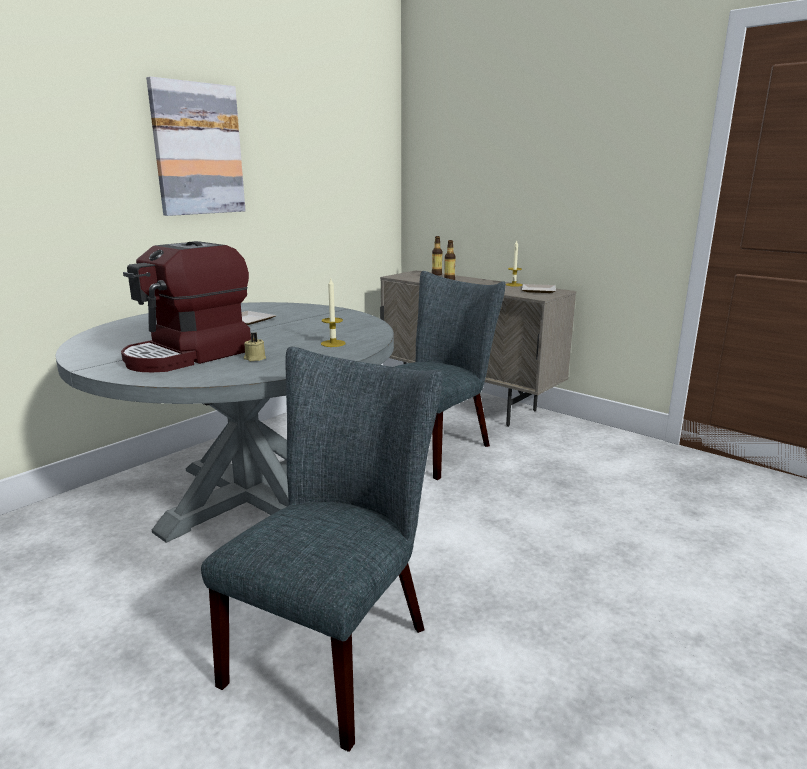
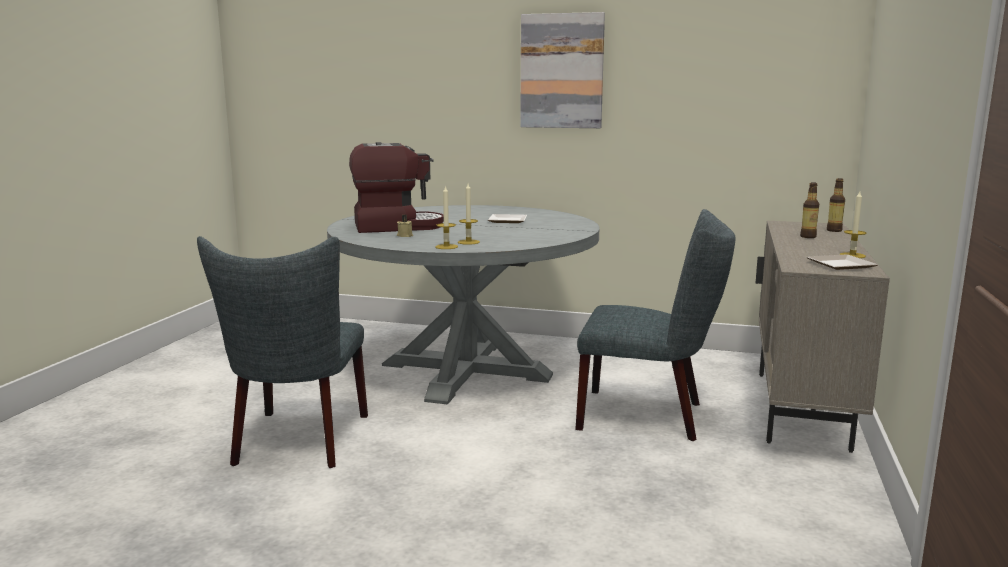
camera: 65 degrees right, 5 degrees down
(189, 355) = (396, 226): coffee machine -> coffee machine turned 150 degrees clockwise
(337, 647) = (298, 443): grey chair -> grey chair turned 90 degrees clockwise
(344, 352) = (446, 247): none -> candle

